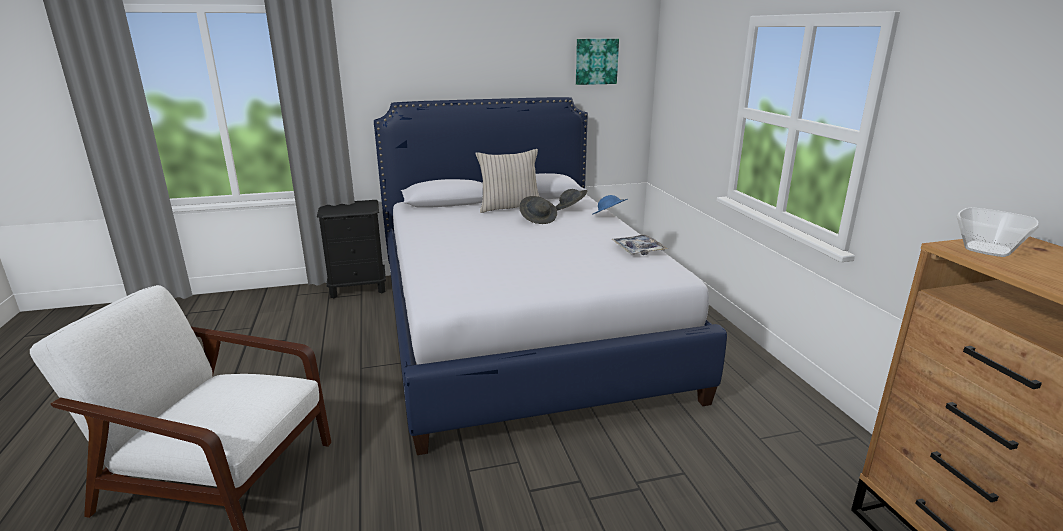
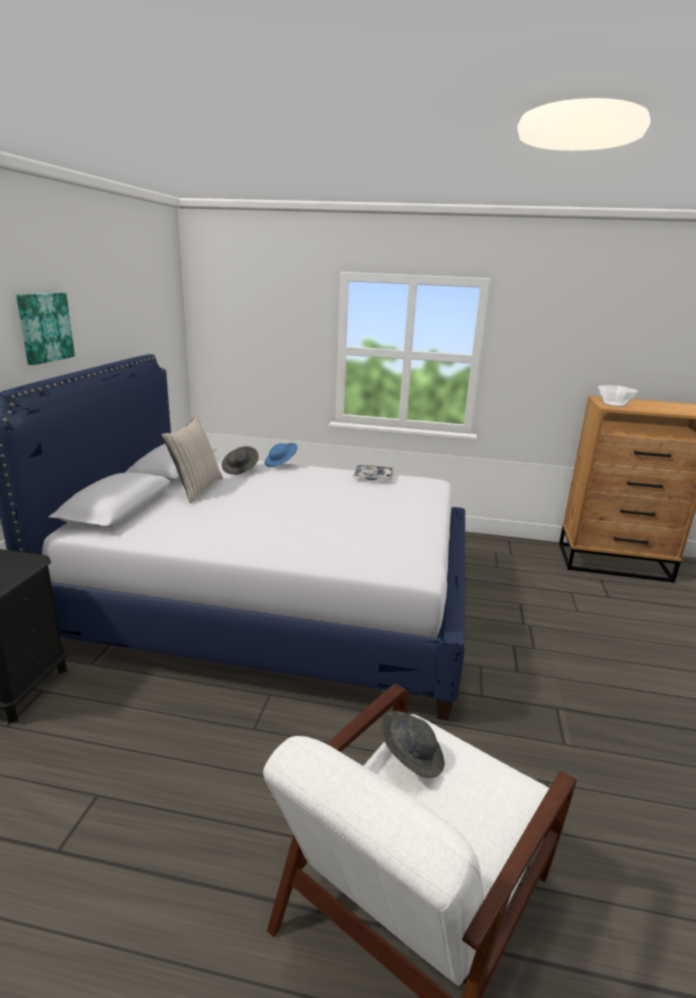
camera: 65 degrees left, 0 degrees up
(538, 219) = (249, 486): grey hat -> grey hat (410, 756)
(596, 61) = (152, 311): picture -> picture (44, 327)

